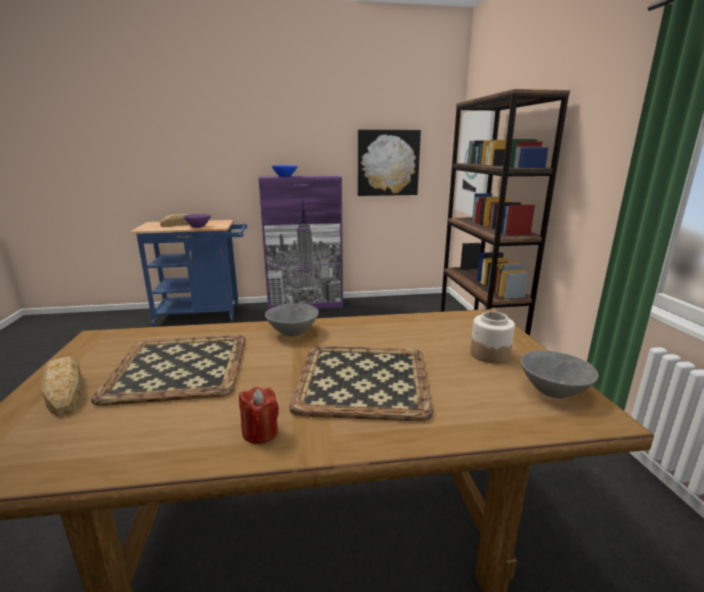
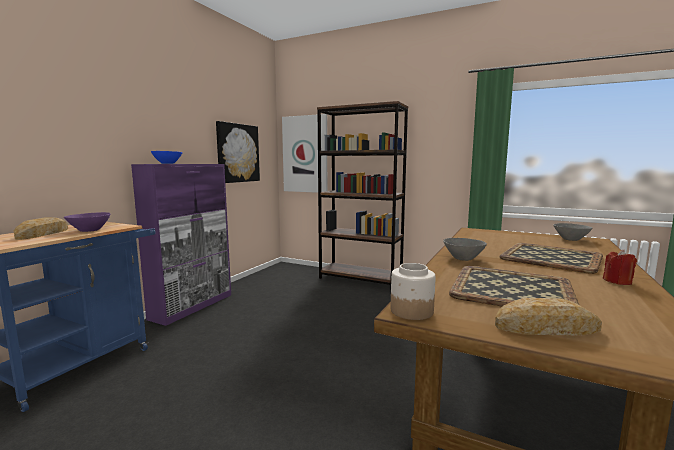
camera: 55 degrees left, 10 degrees down
(489, 354) = (525, 238): jar -> jar (411, 311)

